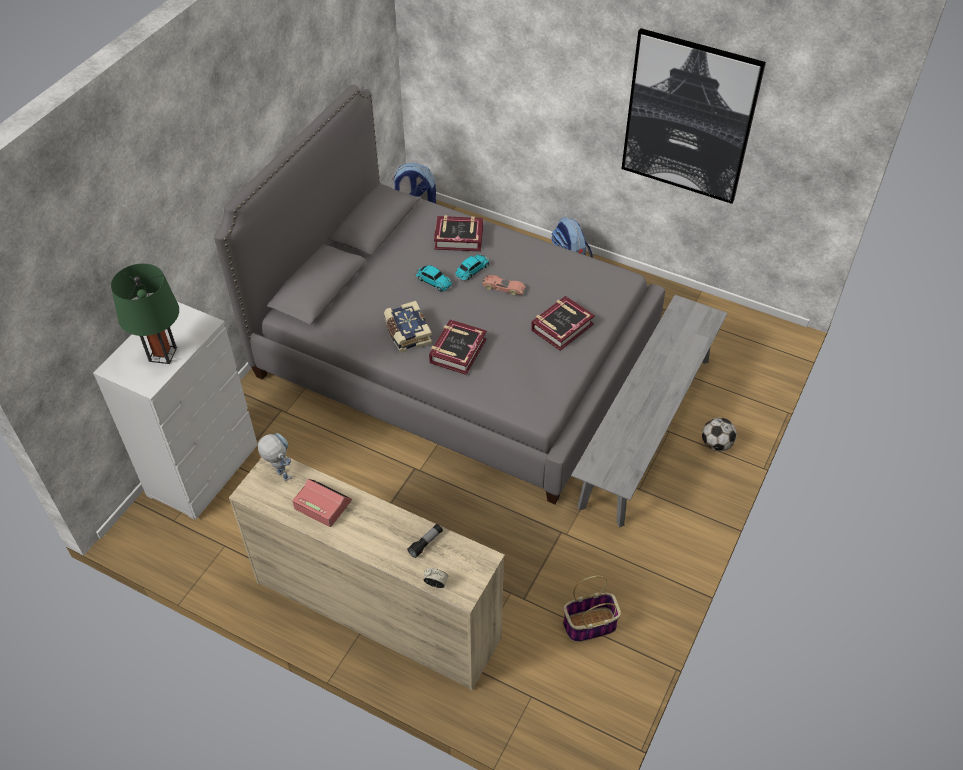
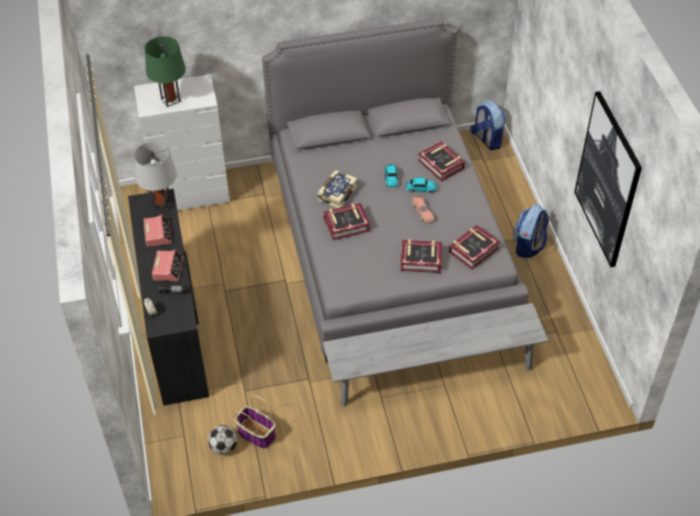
camera: 50 degrees right, 0 degrees up
(279, 473) = (161, 204): toy robot -> grey table lamp
(377, 608) = (176, 329): beige dresser -> black dresser
(386, 527) = (168, 269): none -> alarm clock
(589, 285) = (473, 250): none -> book
(716, 444) = (460, 417): football -> football (224, 447)

